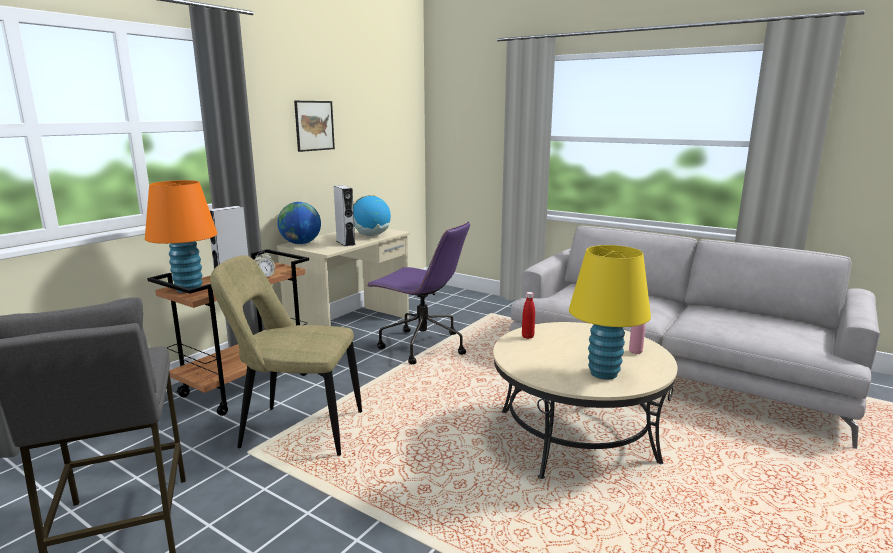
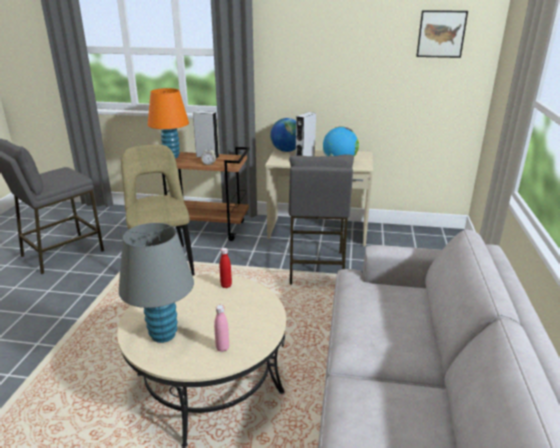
camera: 65 degrees right, 10 degrees up
(314, 125) = (327, 57): picture -> picture (441, 34)
(421, 346) = (315, 268): purple office chair -> grey stool
(603, 373) = (163, 334): yellow table lamp -> grey table lamp

